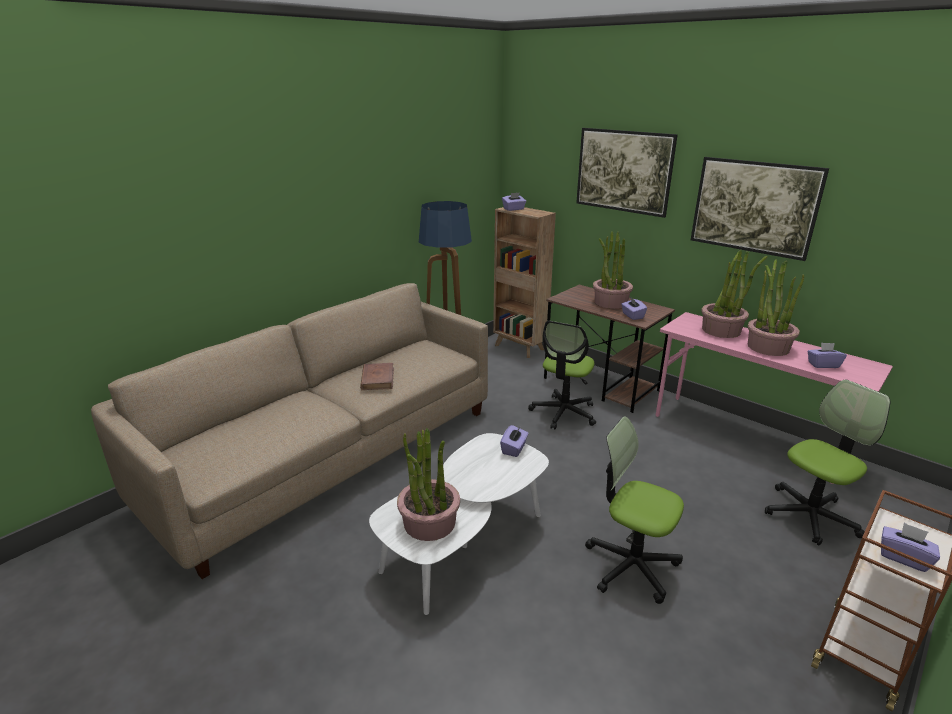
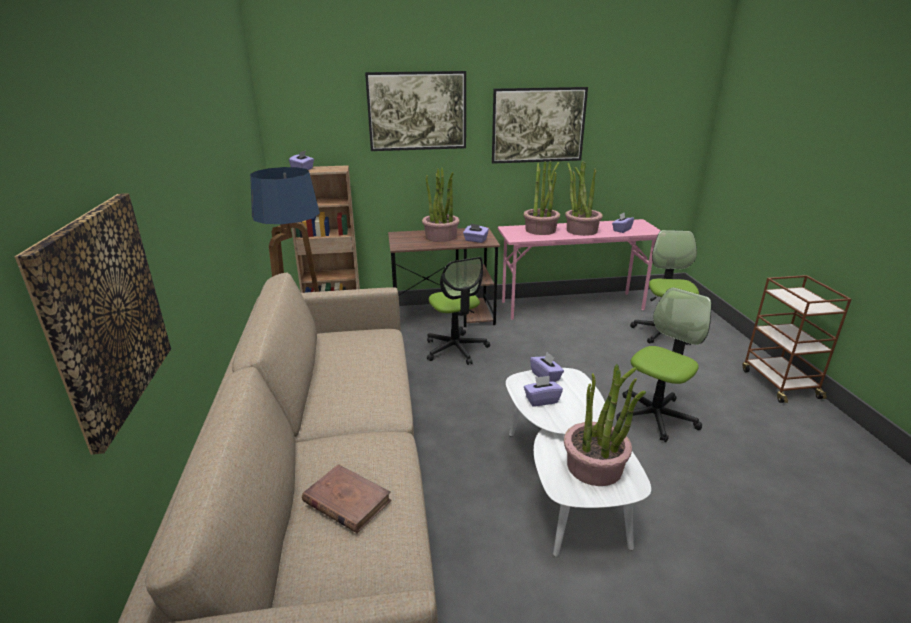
camera: 50 degrees left, 0 degrees up
(170, 254) = (105, 313): none -> picture
(377, 379) = (360, 385): brown book -> brown book (346, 501)
(631, 565) = (655, 416): office chair -> office chair turned 150 degrees clockwise
(903, 557) = (814, 306): purple tissue box -> purple tissue box (541, 400)

